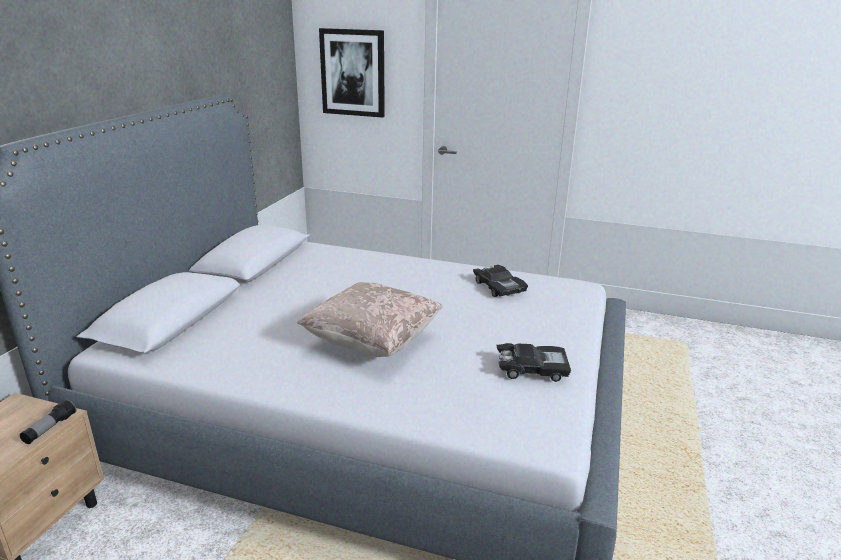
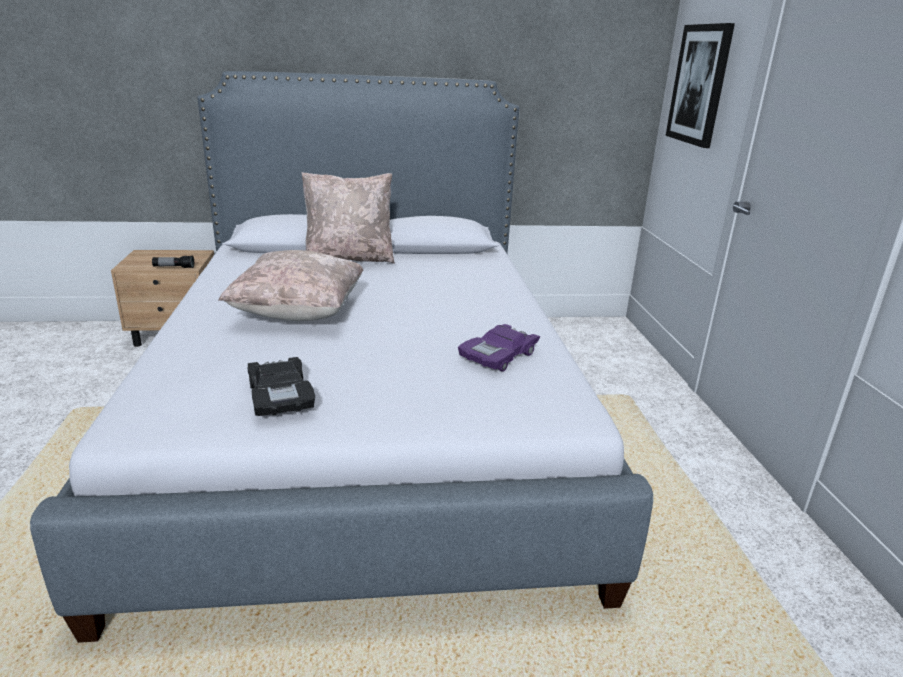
camera: 65 degrees right, 0 degrees up
(248, 300) = (349, 259): none -> beige pillow
(499, 287) = (499, 356): black toy car -> purple toy car

